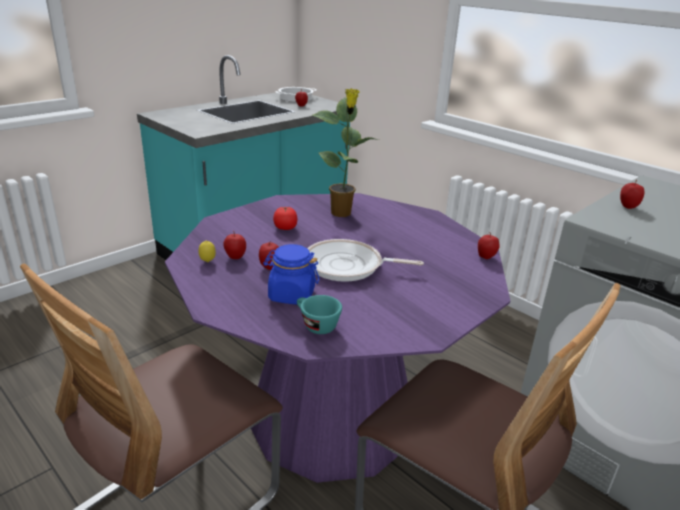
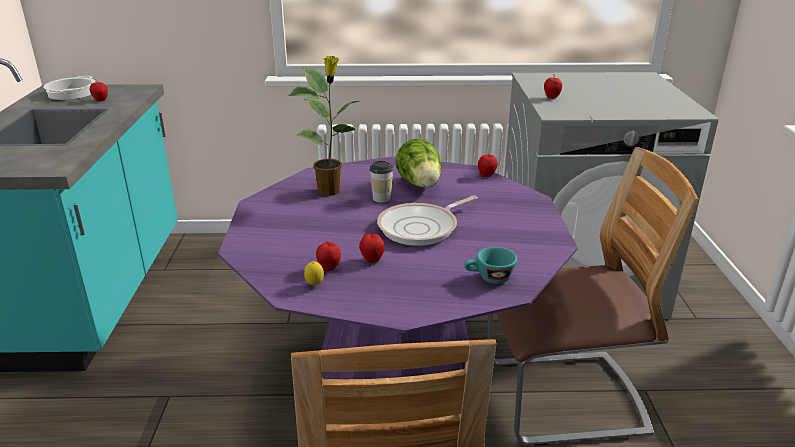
camera: 45 degrees left, 0 degrees up
(285, 228) = (313, 225): tomato -> none
(291, 295) = (431, 269): blue jar -> none
(364, 234) = (381, 198): none -> cup
(414, 239) = (420, 185): none -> lettuce

